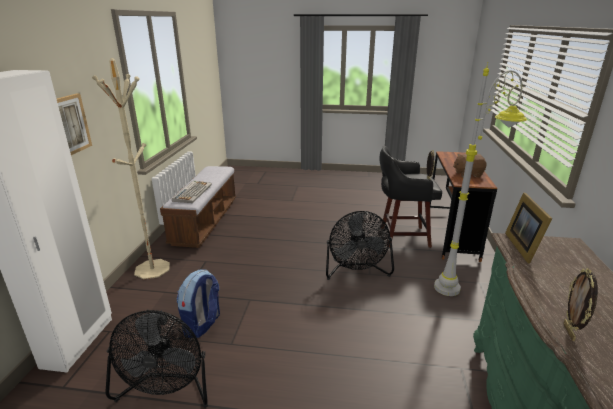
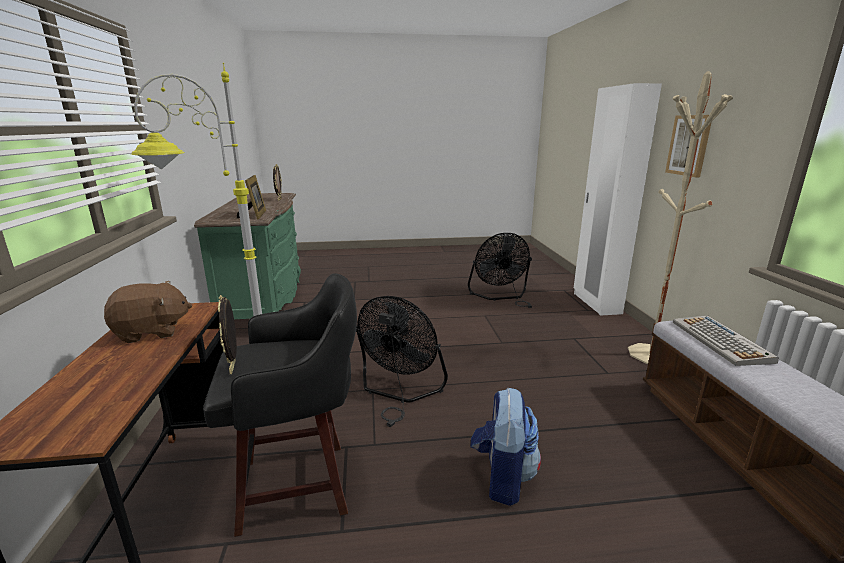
camera: 165 degrees right, 5 degrees down
(202, 325) = (521, 321): backpack -> backpack (502, 477)
(354, 270) = (395, 391): black fan -> black fan turned 45 degrees clockwise

